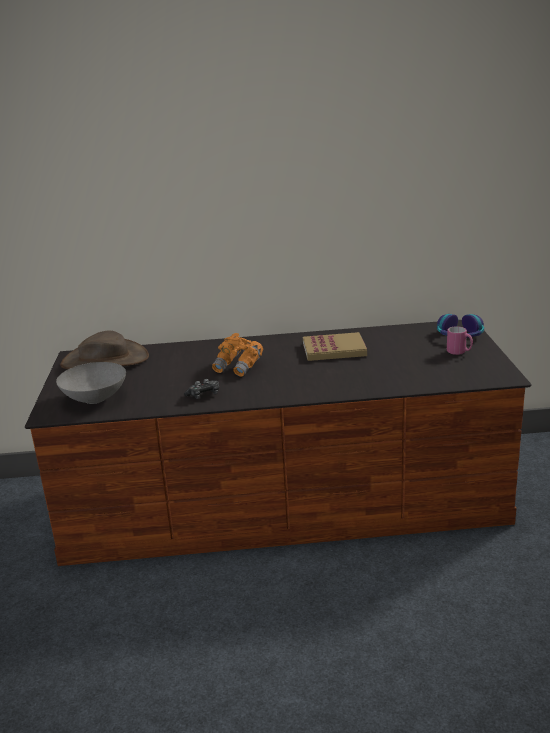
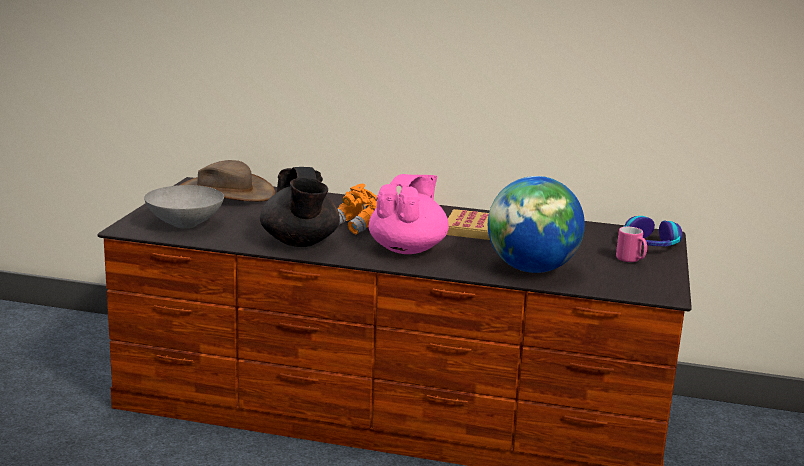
camera: 15 degrees right, 5 degrees down
(204, 395) = (300, 243): game controller -> black teapot
(292, 381) = (408, 249): none -> pink teapot
(397, 377) = (531, 269): none -> globe

